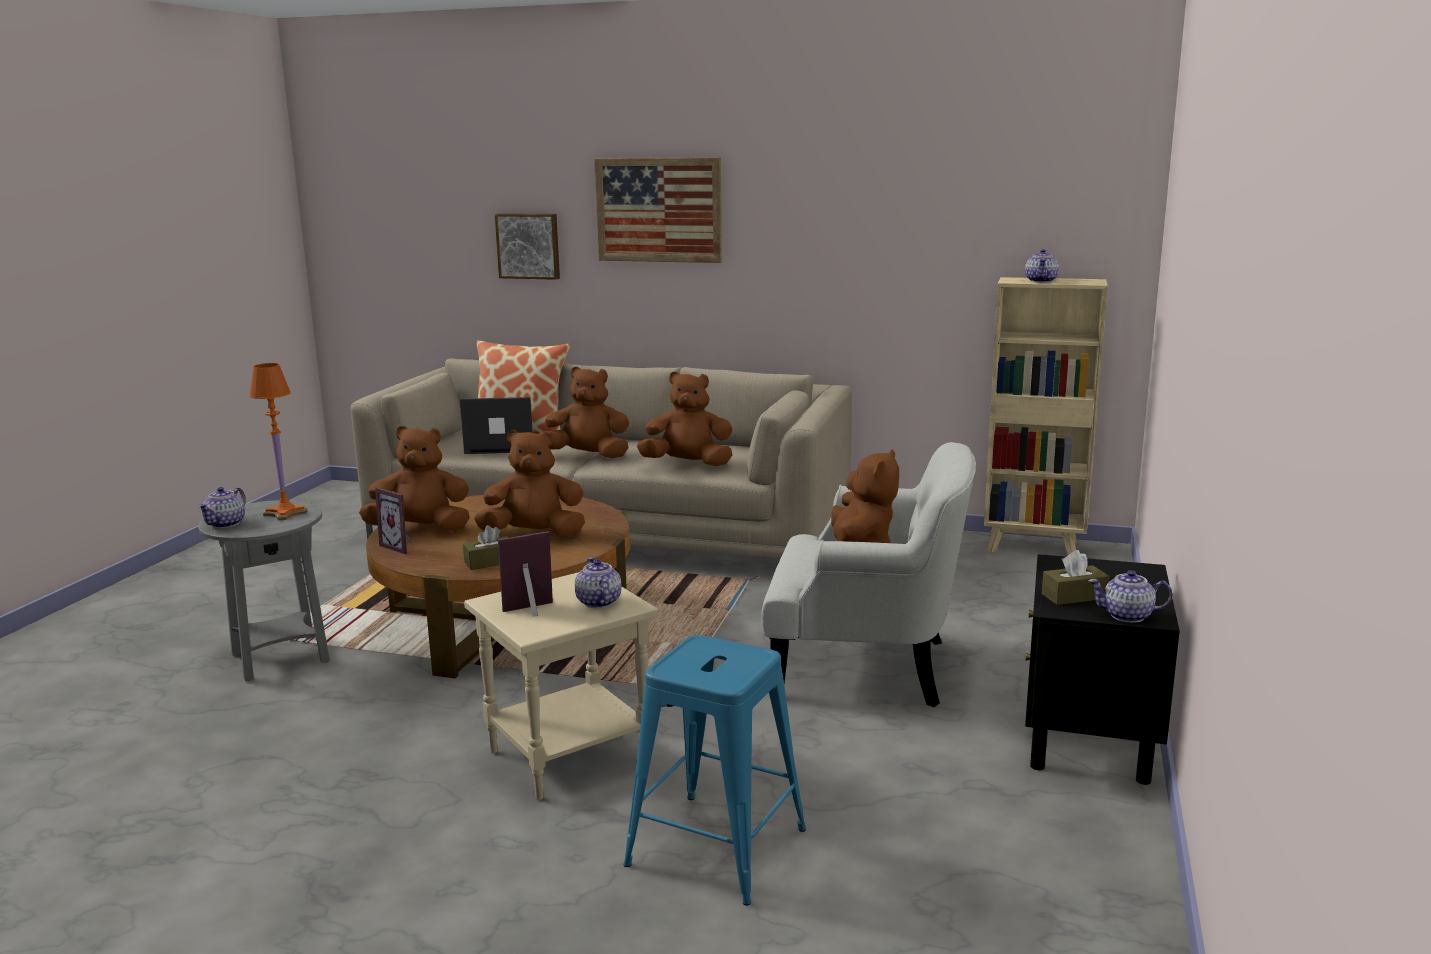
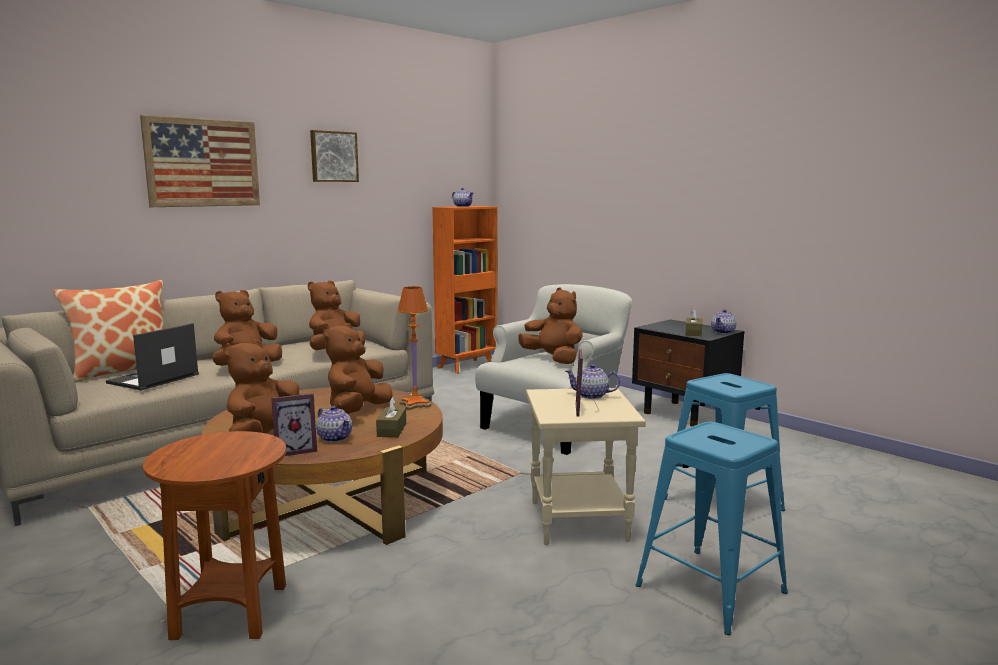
camera: 60 degrees left, 5 degrees down
(226, 524) = (204, 468): teapot -> teapot (335, 438)
(280, 658) = (230, 612): grey side table -> brown side table
(286, 513) = (228, 443): orange table lamp -> orange table lamp (415, 404)
(451, 877) = (709, 589): none -> blue stool
(529, 246) = (68, 196): picture -> picture (333, 156)
(1034, 547) = (467, 366): beige bookcase -> orange bookcase

